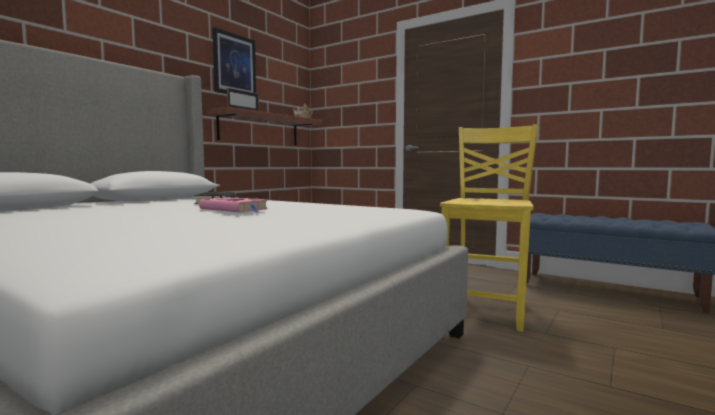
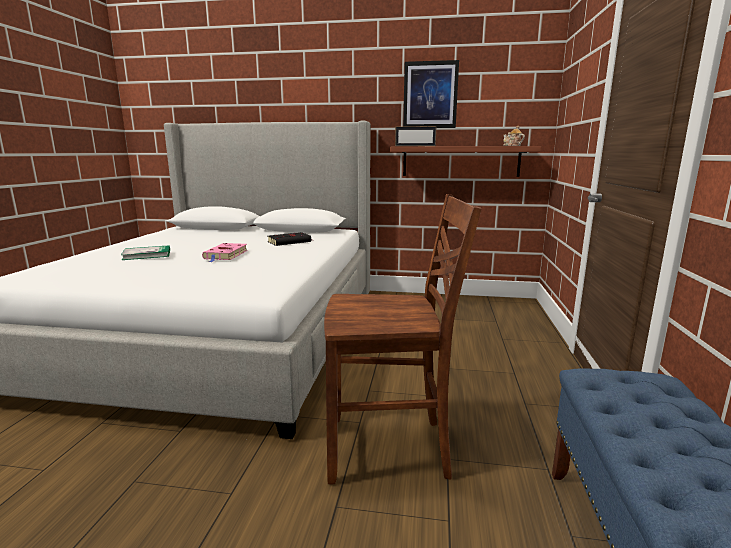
camera: 65 degrees right, 10 degrees up
(155, 219) = (147, 255): none -> book
(486, 310) = (390, 449): yellow chair -> brown chair

